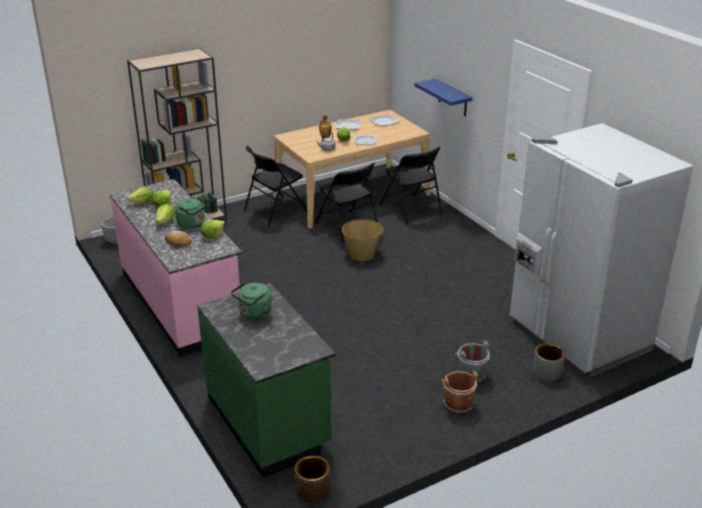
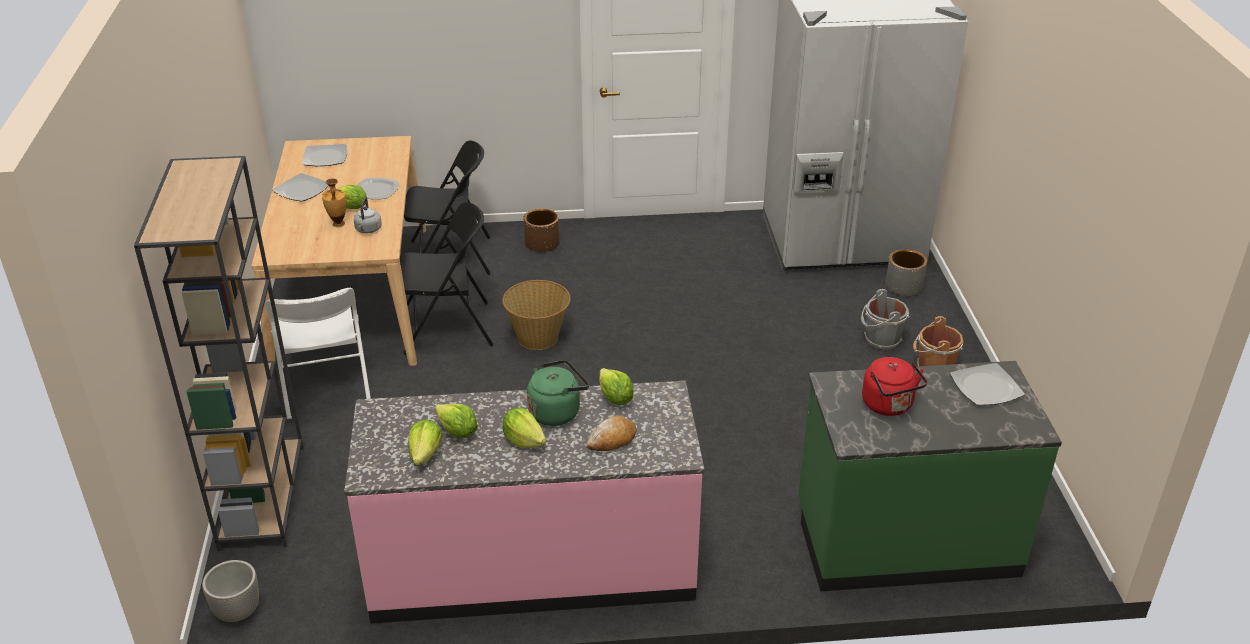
camera: 65 degrees left, 5 degrees up
(254, 314) = (889, 406): green kettle -> red kettle
(275, 211) = (325, 384): black chair -> white chair
(296, 345) = (986, 388): none -> plate
(312, 490) = (1060, 536): brown planter -> brown planter (542, 244)
(452, 98) = (445, 61): blue shelf -> none

